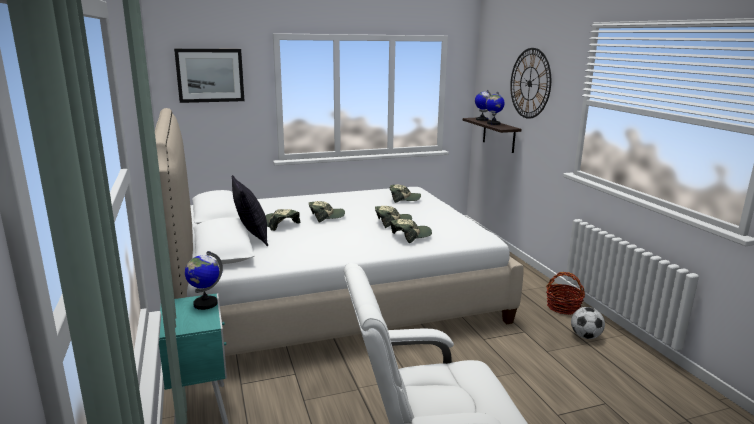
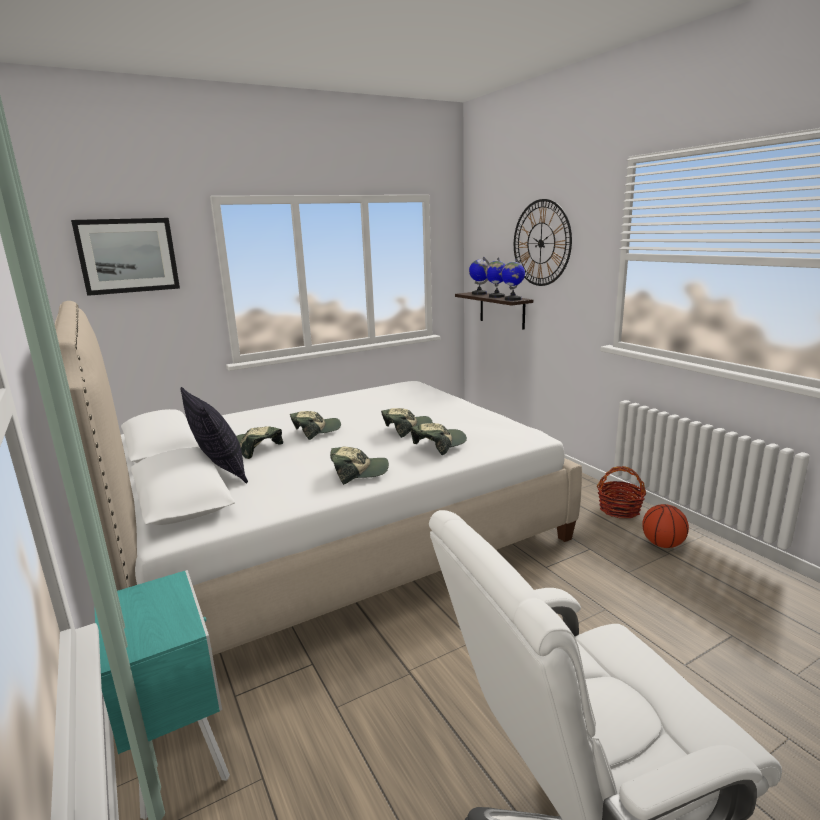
camera: 10 degrees left, 0 degrees up
(205, 304) = (170, 592): globe -> globe (512, 299)
(404, 199) = (407, 397): cap -> cap (359, 472)
(585, 336) = (663, 544): football -> basketball

